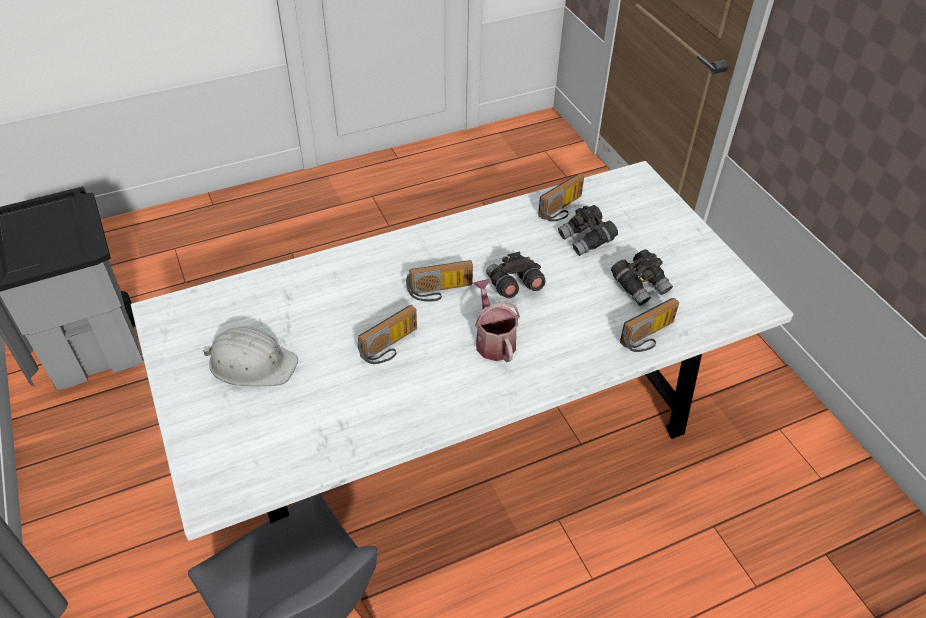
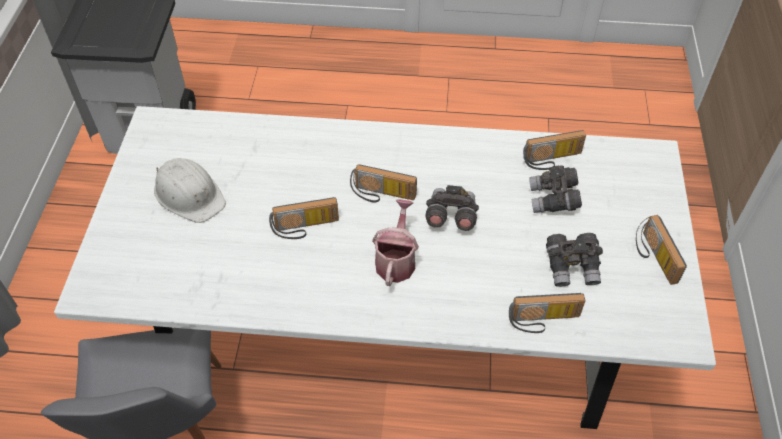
camera: 30 degrees right, 5 degrees up
(693, 254) = (653, 257): none -> radio

